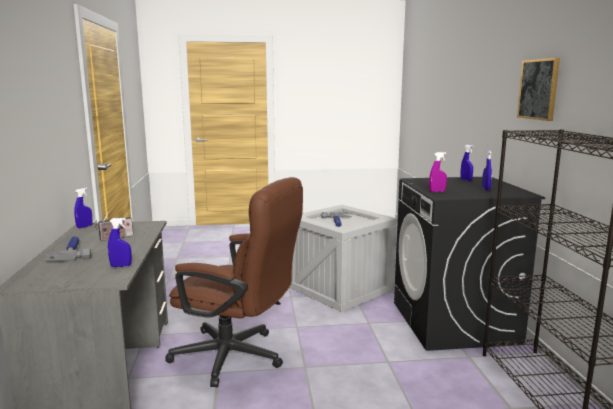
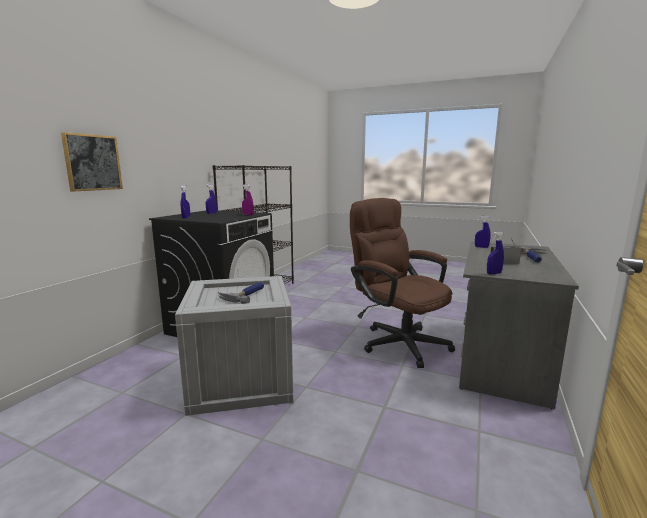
camera: 150 degrees left, 0 degrees up
(84, 226) = (557, 278): blue spray bottle -> blue spray bottle (494, 273)
(538, 89) = (184, 139): picture -> picture (92, 162)

